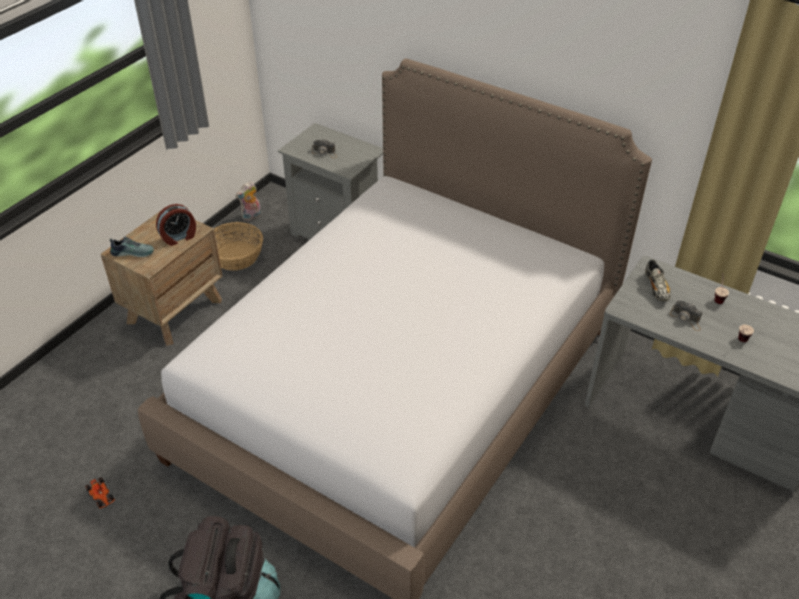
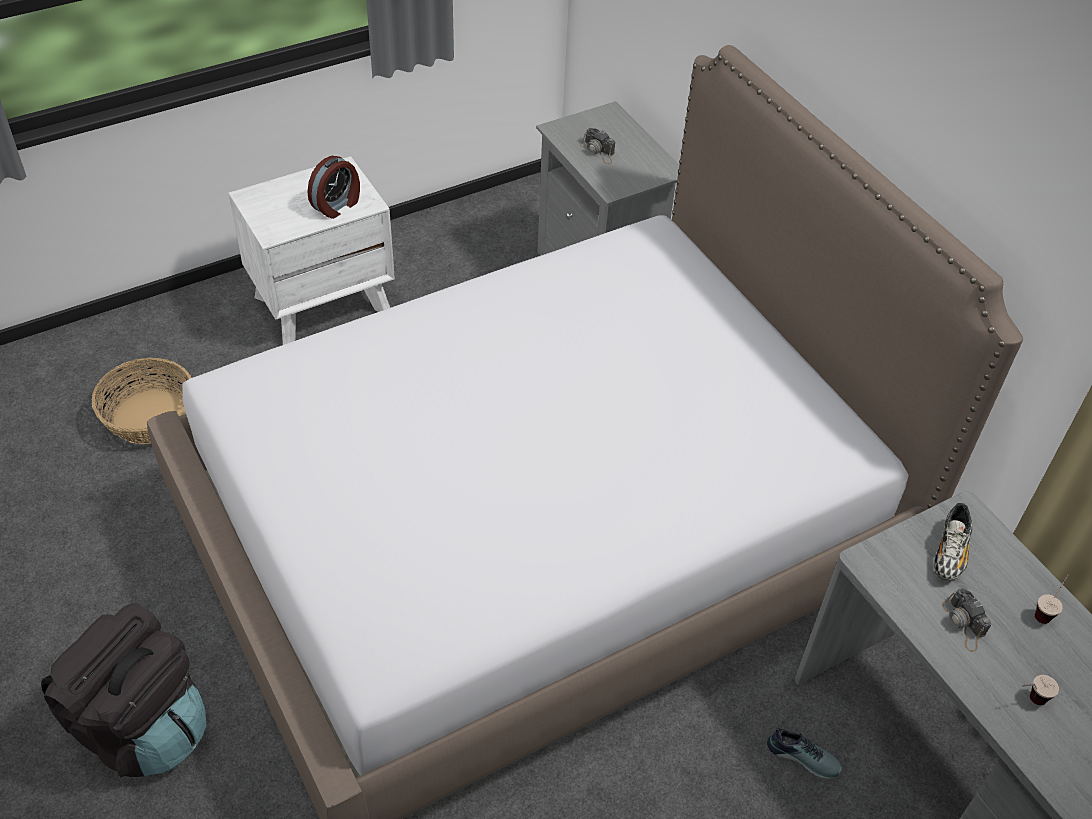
camera: 25 degrees right, 5 degrees up
(101, 495) = (87, 512): toy car -> none
(133, 252) = (268, 205): shoe -> shoe (804, 756)
(175, 310) = (323, 303): brown nightstand -> white nightstand
(179, 237) = (337, 205): alarm clock -> alarm clock turned 45 degrees counterclockwise
(236, 256) = (446, 256): basket -> basket (151, 416)
(251, 217) = (501, 208): plush toy -> none

